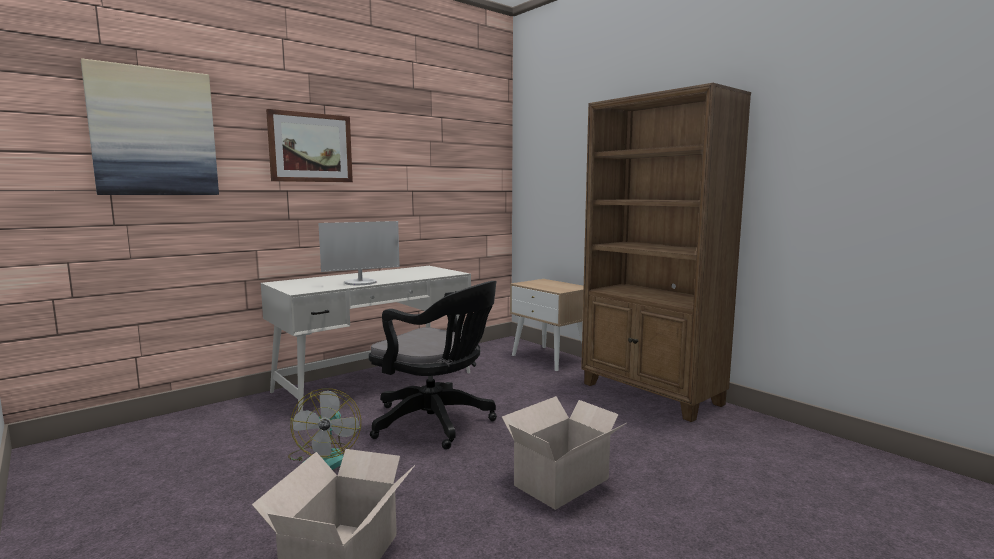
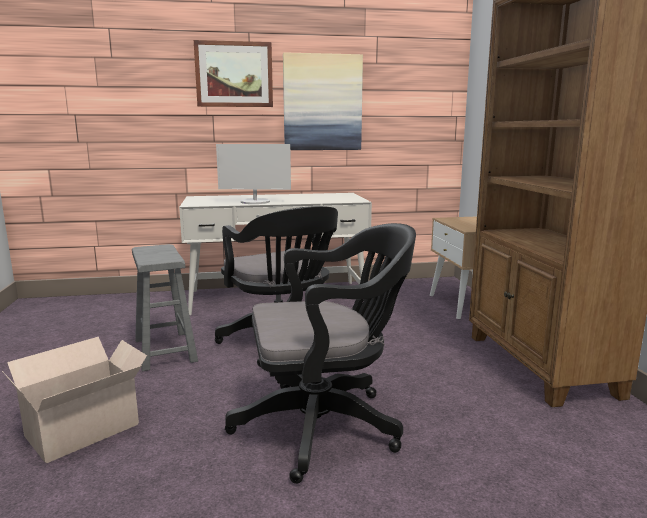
camera: 30 degrees right, 5 degrees up
(154, 132) = (104, 66): picture -> picture (322, 103)
(324, 459) = (165, 350): fan -> grey stool
(564, 481) = (325, 426): cardboard box -> black office chair

